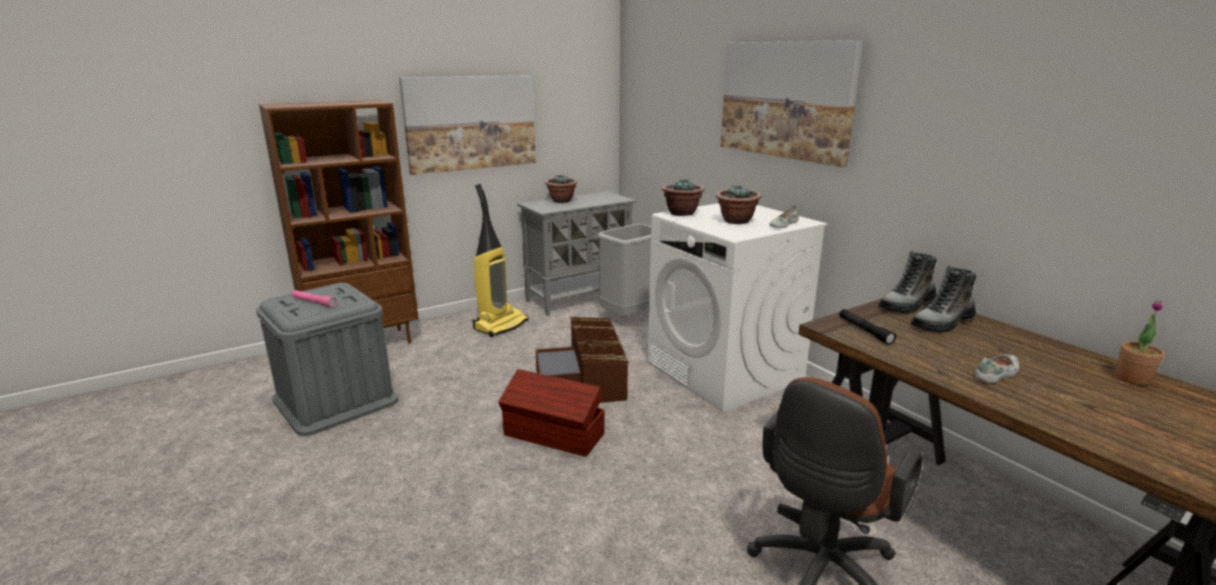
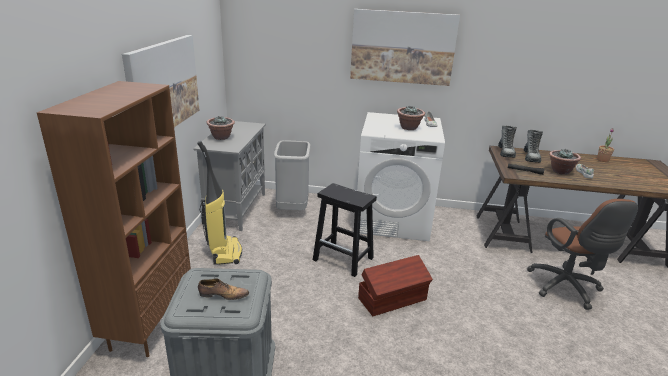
camera: 50 degrees left, 5 degrees up
(314, 302) = (223, 295): pink flashlight -> shoe
(585, 378) = (344, 259): brown storage box -> black stool
(681, 213) = (373, 130): potted plant -> potted plant (560, 171)

